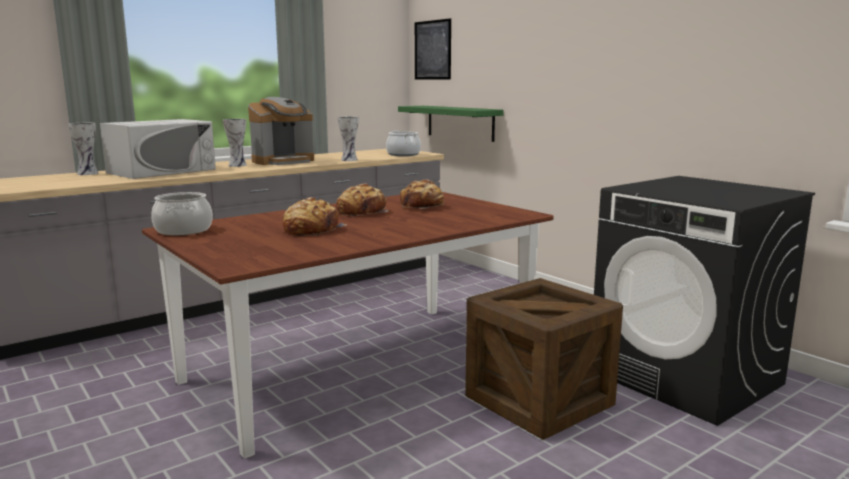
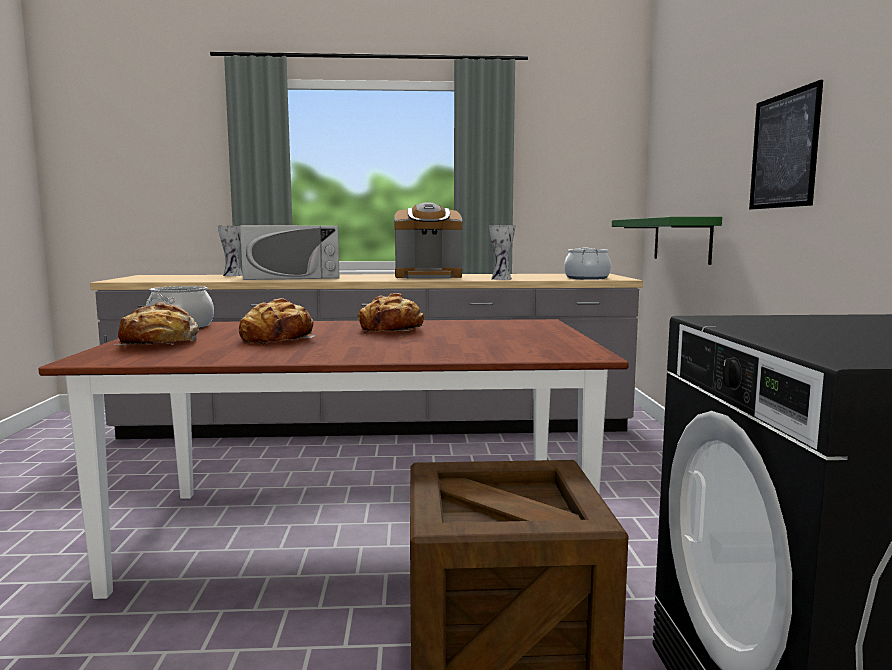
camera: 35 degrees right, 5 degrees down
(238, 165) = (373, 277): vase -> none
(422, 206) = (479, 332): bread -> bread (160, 344)
(432, 50) = (663, 145): picture -> picture (784, 150)

